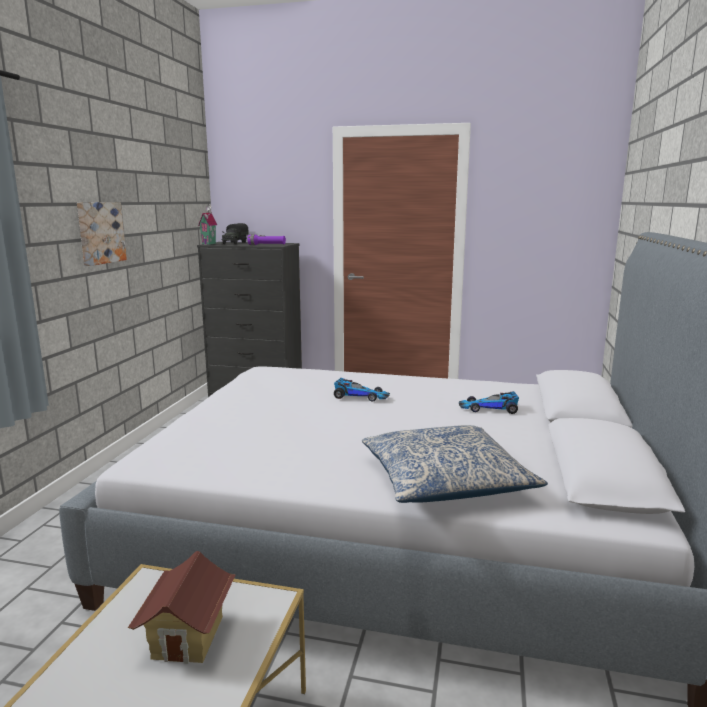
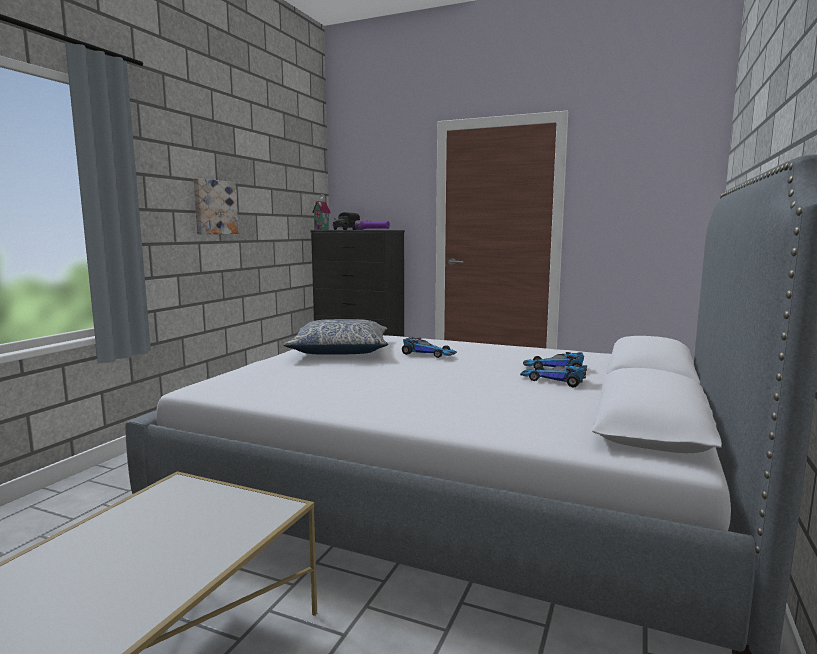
camera: 10 degrees right, 5 degrees down
(189, 637) = (189, 527): toy house -> none
(444, 480) = (476, 415): pillow -> pillow (340, 351)
(497, 426) = (555, 380): none -> toy car

